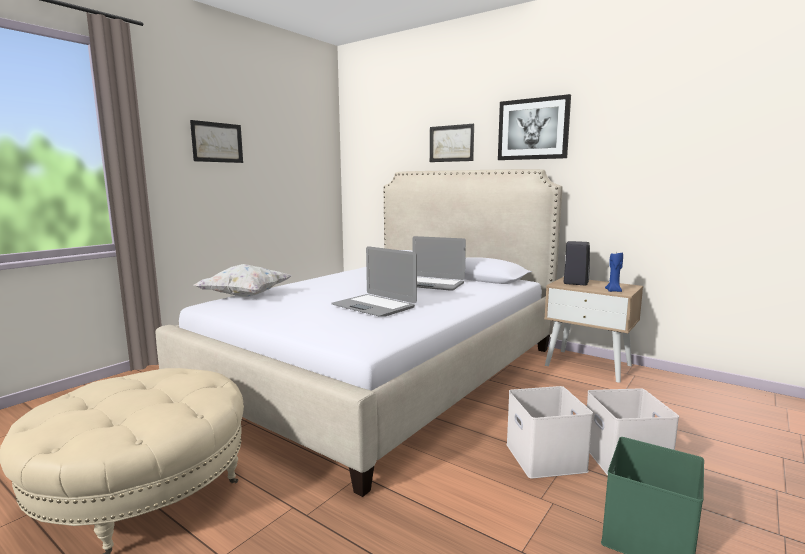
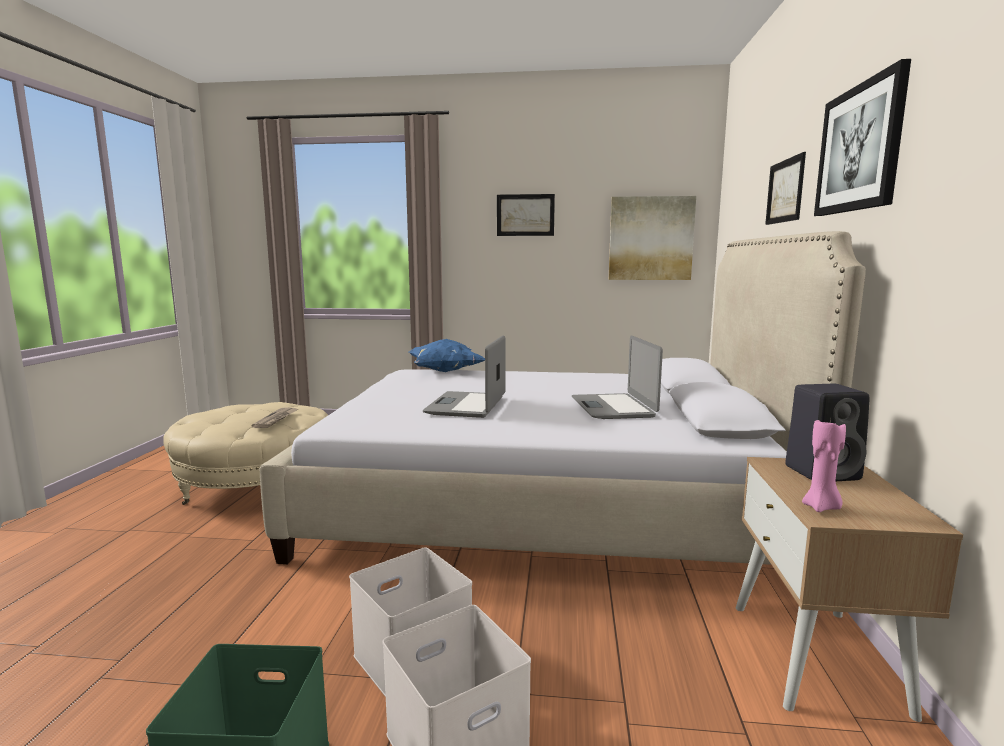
camera: 60 degrees right, 0 degrees up
(191, 385) = (276, 419): none -> newspaper
(245, 296) = (445, 371): white pillow -> blue pillow
(307, 167) = (650, 238): none -> picture
(613, 291) = (821, 507): blue candle -> pink candle

